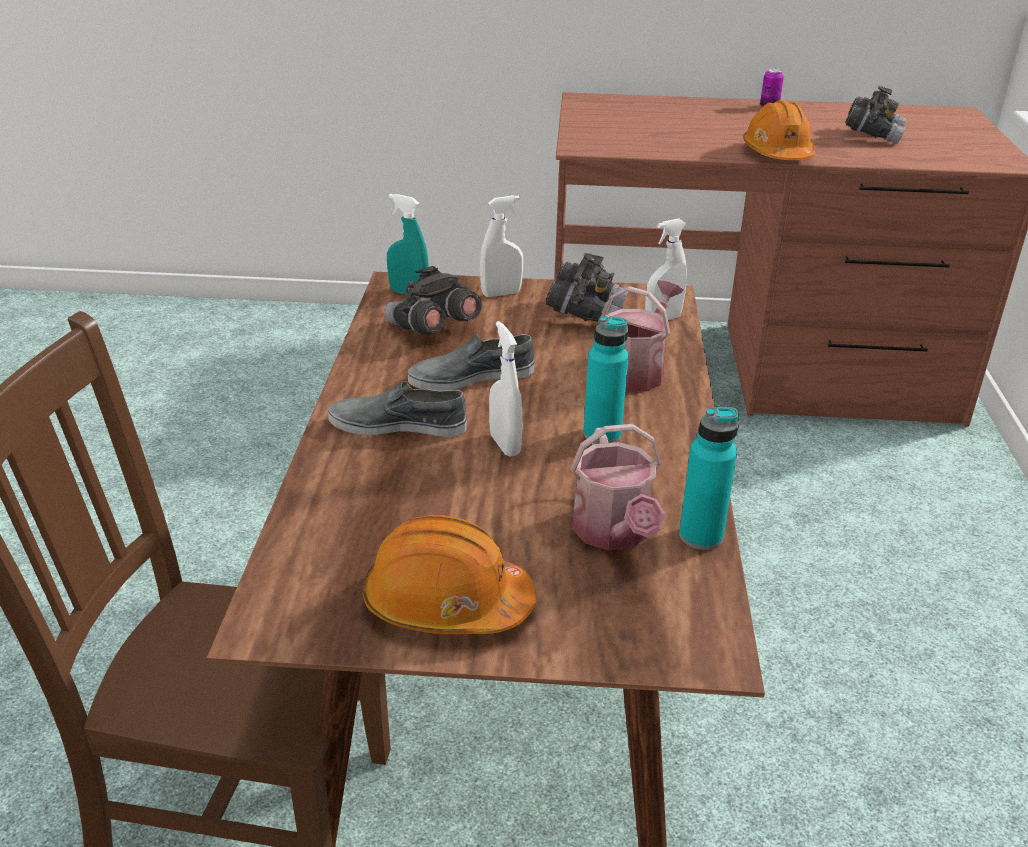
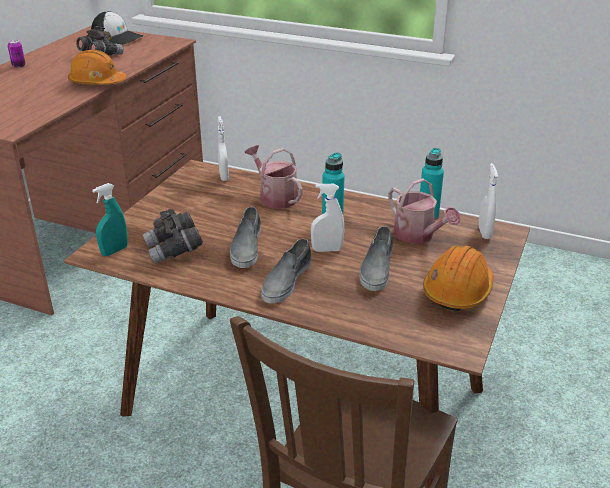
camera: 70 degrees left, 0 degrees up
(475, 502) = (376, 268): none -> grey shoe
(501, 294) = (147, 218): white spray bottle -> white spray bottle (484, 232)
(586, 313) = (198, 196): grey binoculars -> none
(614, 533) = (418, 235): watering can -> watering can turned 45 degrees clockwise
(955, 129) = (117, 38): none -> cap

